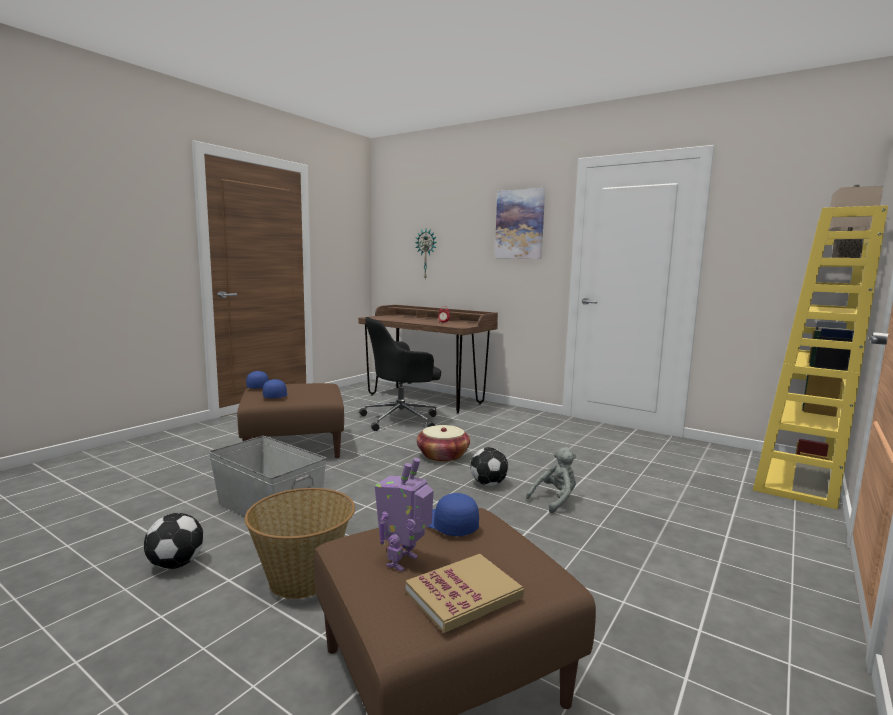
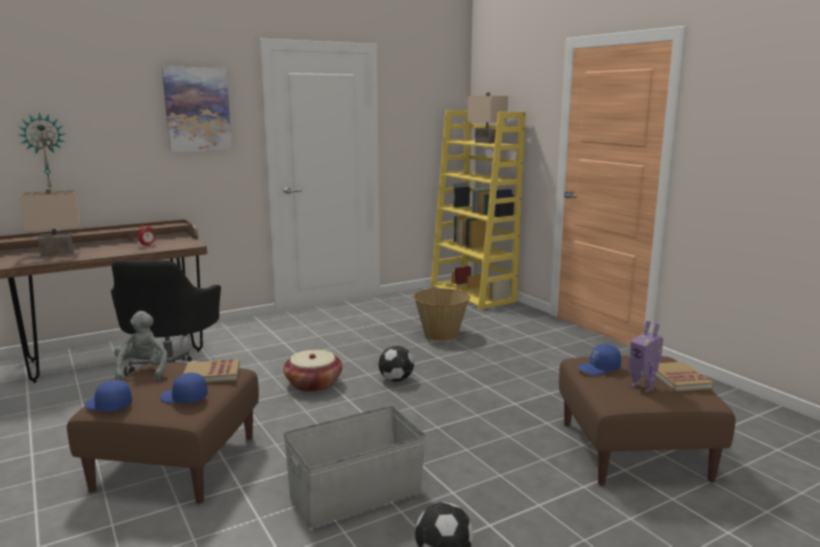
camera: 65 degrees left, 5 degrees up
(303, 578) = (506, 486): basket -> basket (441, 334)
(318, 394) = (212, 374): none -> book
(402, 318) = (58, 253): none -> beige table lamp
(555, 500) = (447, 365): grey plush toy -> grey plush toy (143, 372)

